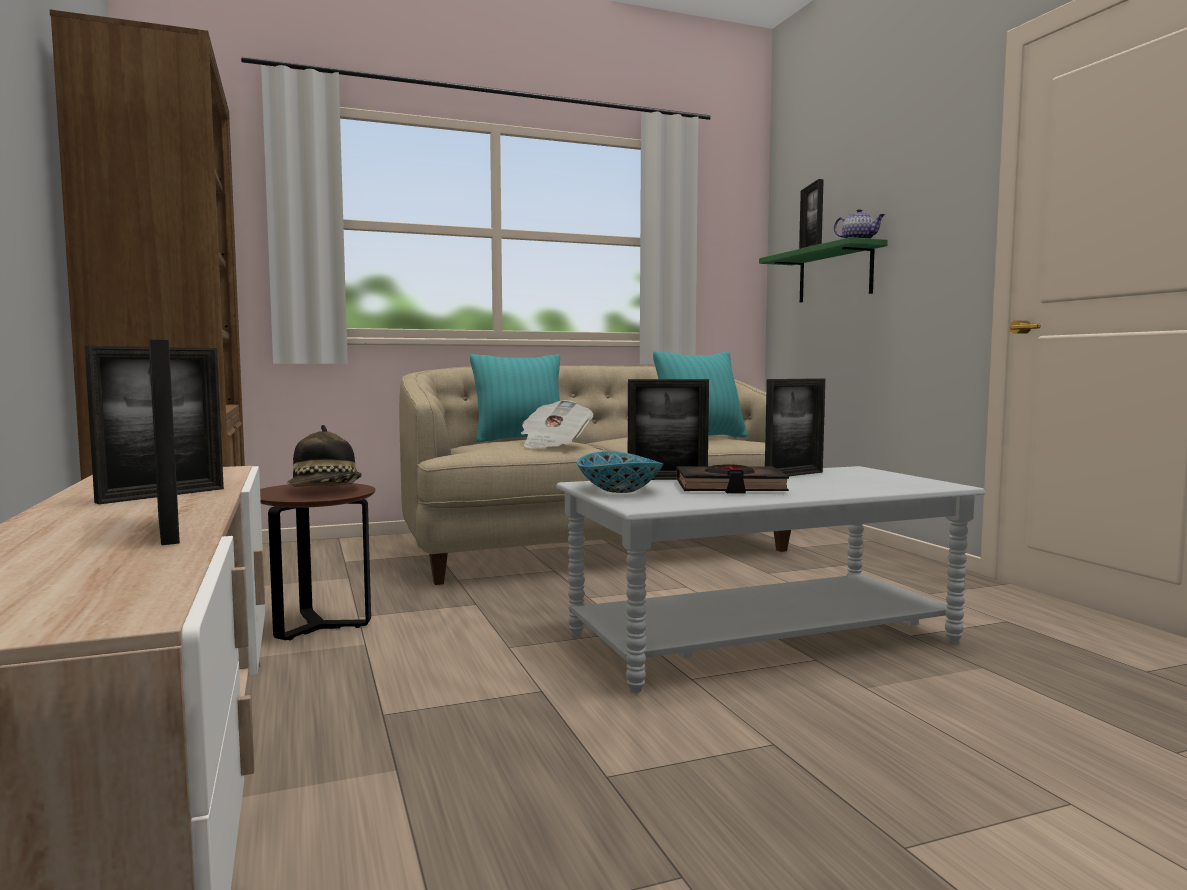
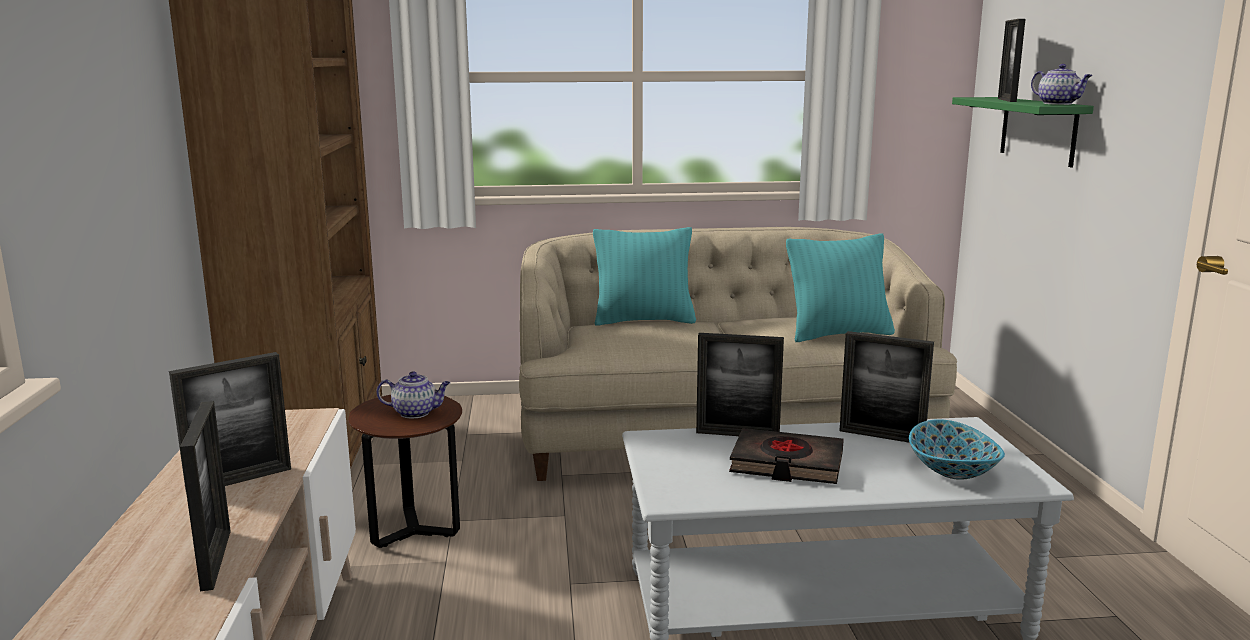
camera: 15 degrees right, 10 degrees up
(326, 490) = (416, 413): hat -> teapot
(553, 445) = (665, 344): newspaper -> none
(618, 490) = (670, 458): bowl -> bowl (952, 471)
(794, 475) = (881, 436): picture frame -> picture frame turned 45 degrees clockwise

